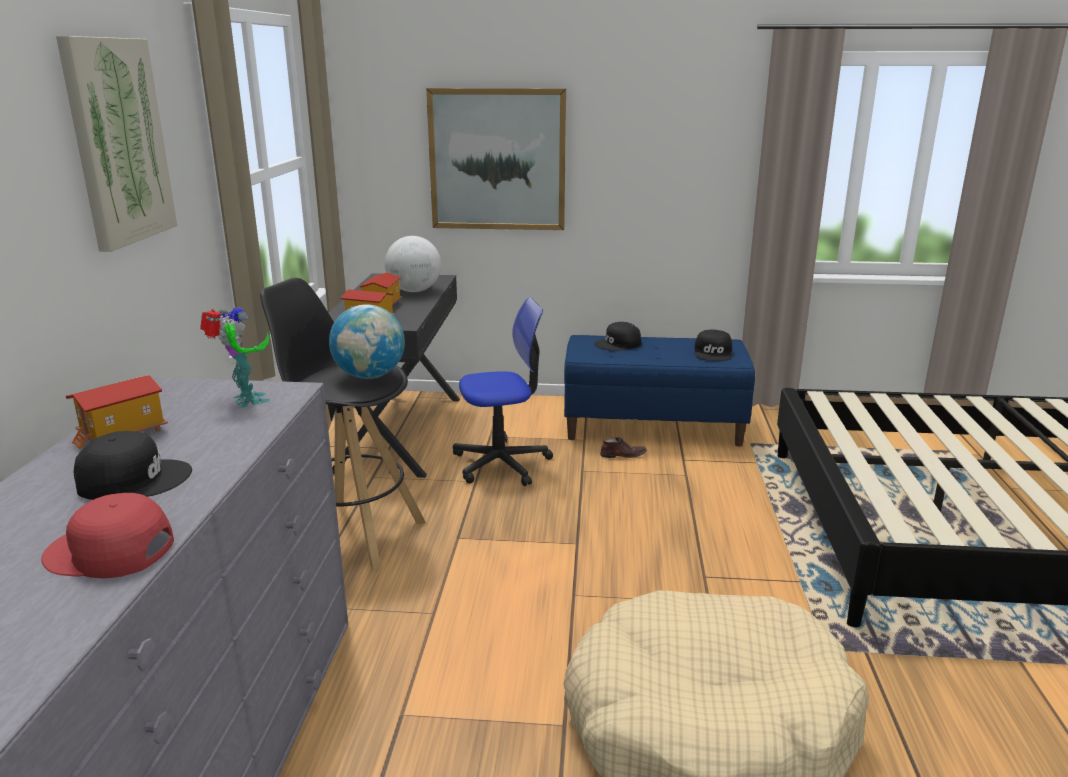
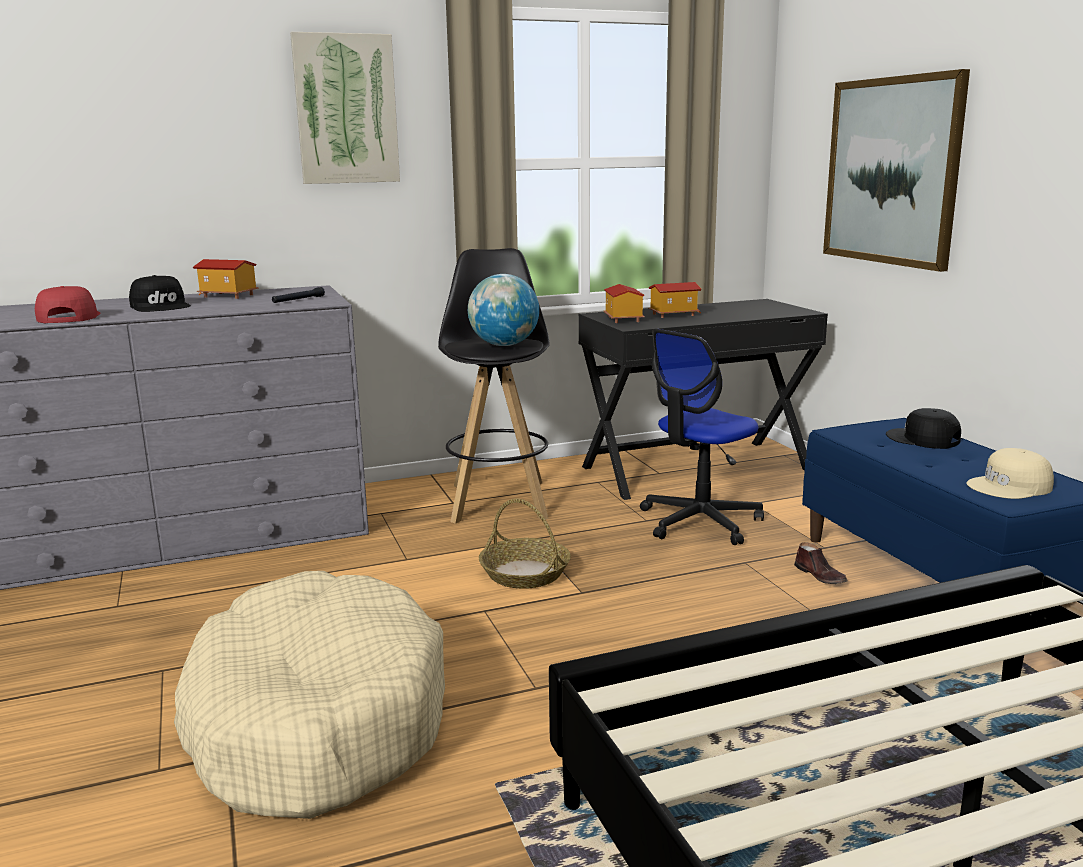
camera: 65 degrees right, 5 degrees down
(246, 401) = (298, 300): toy robot -> black flashlight
(414, 291) = (738, 313): globe -> none
(501, 463) = (699, 522): office chair -> office chair turned 90 degrees clockwise
(523, 559) = (525, 573): none -> basket
(714, 353) = (1010, 487): black cap -> beige cap

